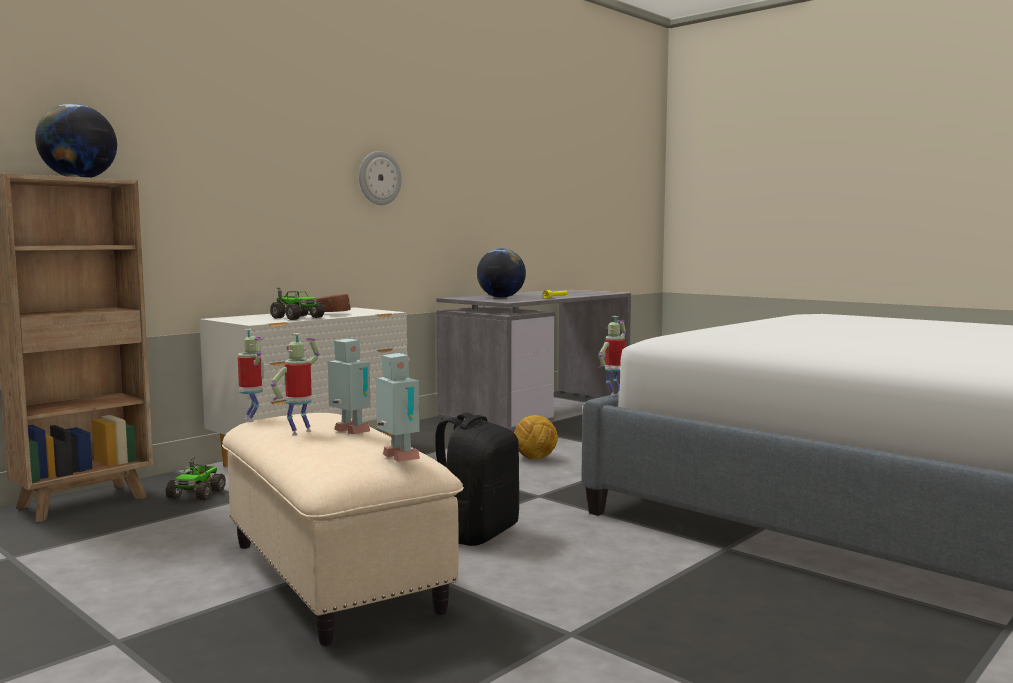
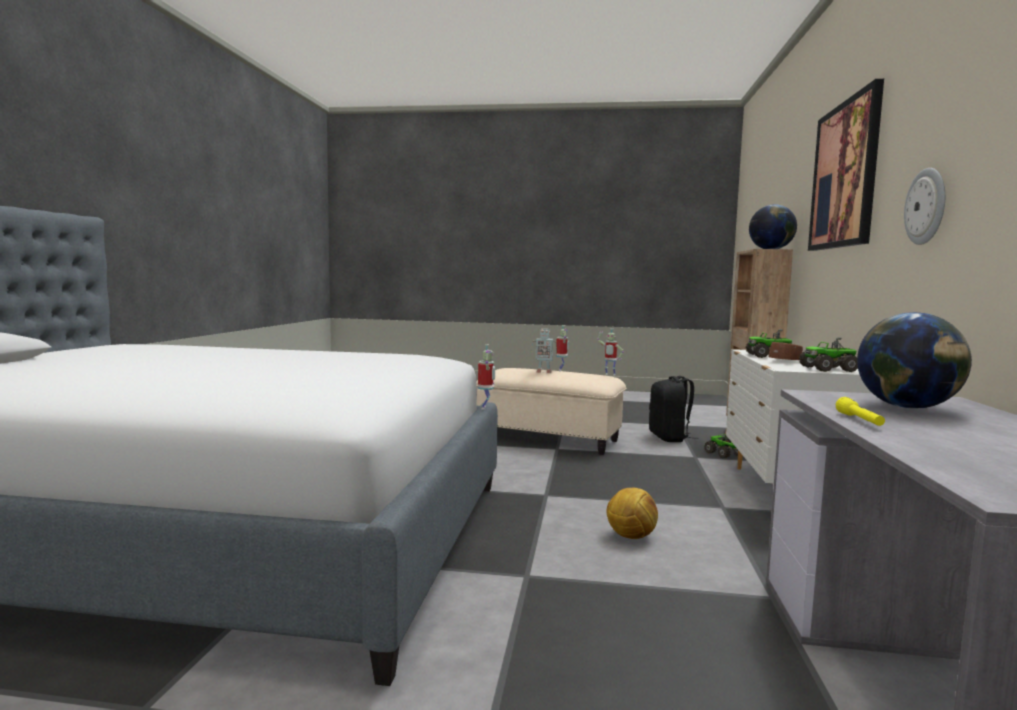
camera: 145 degrees right, 0 degrees up
(232, 113) = (844, 175): none -> picture
(355, 310) = (828, 369): none -> toy truck
(398, 458) = (495, 369): toy robot -> none
(477, 533) = (531, 464): black backpack -> black backpack (669, 438)

